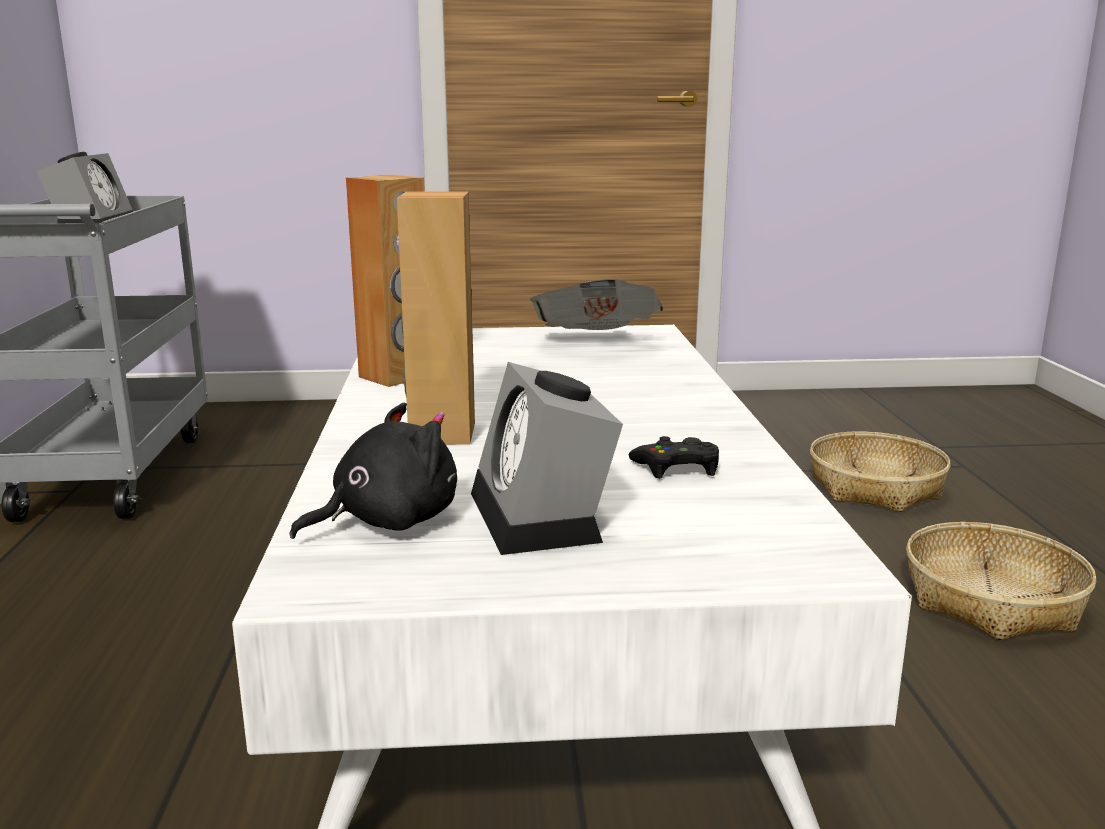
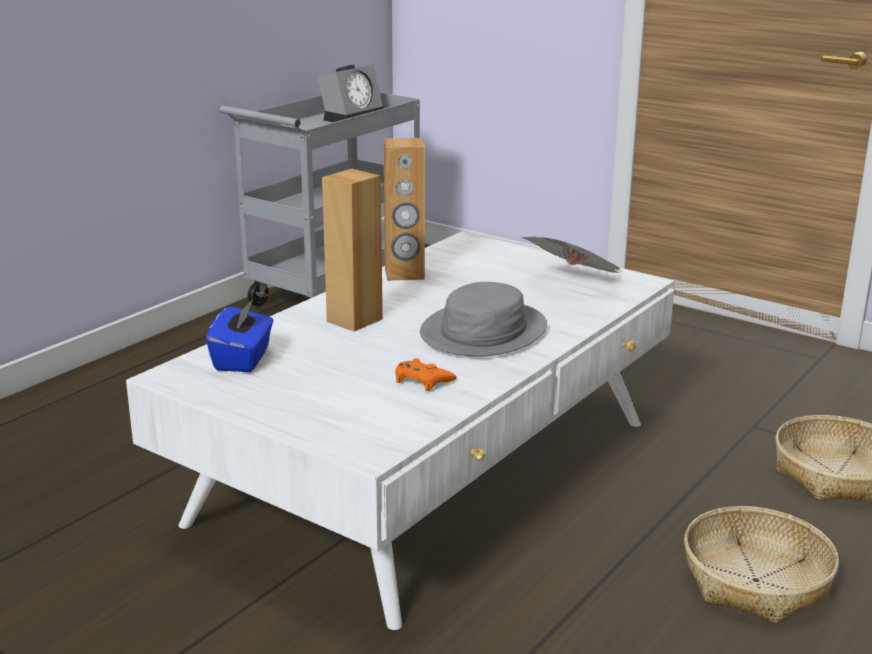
camera: 40 degrees right, 5 degrees up
(387, 522) = (243, 359): black plush toy -> blue tissue box
(543, 517) = (306, 382): alarm clock -> none
(618, 403) = (484, 331): none -> grey hat
(677, 468) = (422, 381): black game controller -> orange game controller

